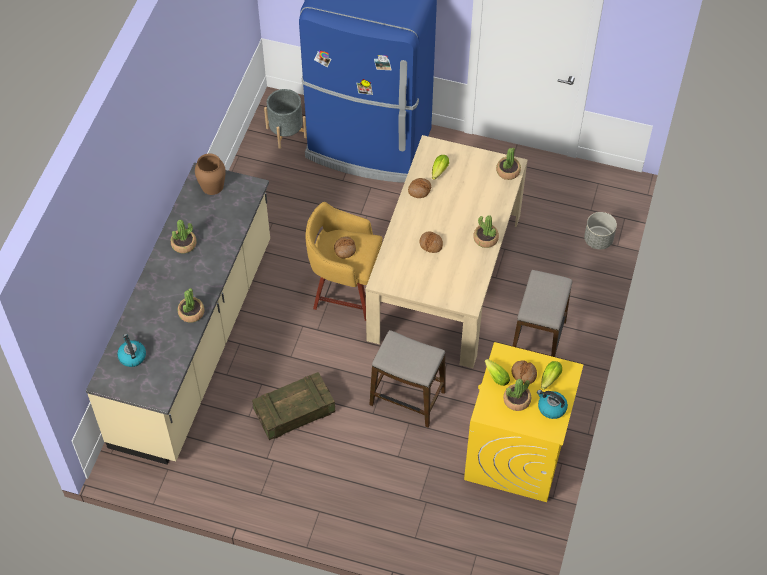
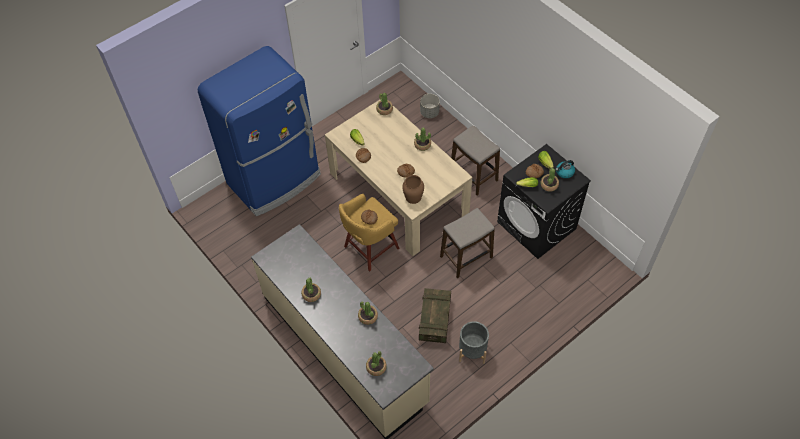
camera: 55 degrees left, 0 degrees up
(132, 356) = (376, 367): kettle -> potted plant
(212, 185) = (278, 255): brown vase -> brown vase (413, 197)
(286, 132) = (228, 216): grey planter -> grey planter (472, 351)
(516, 453) = (537, 225): yellow washing machine -> black washing machine

